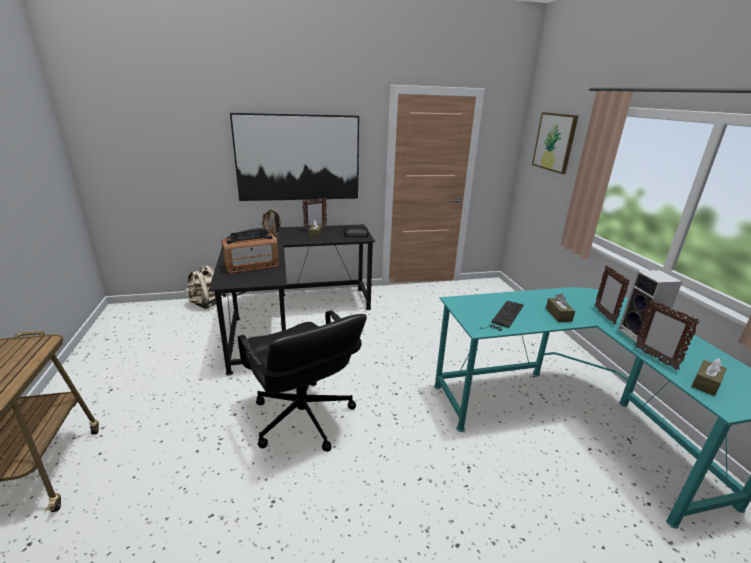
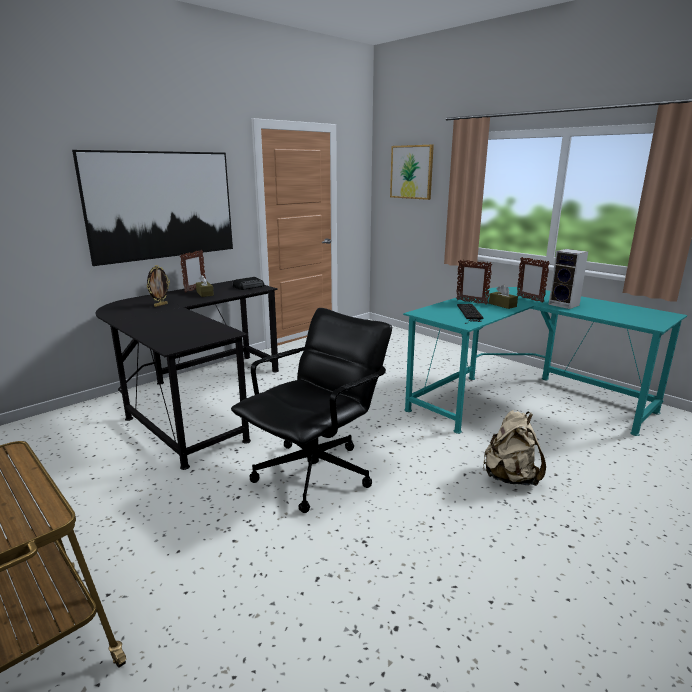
camera: 30 degrees left, 5 degrees down
(206, 304) = (64, 416): beige backpack -> beige backpack (510, 477)
(252, 265) = (178, 328): radio -> none
(302, 418) = (315, 473): black office chair -> black office chair turned 75 degrees counterclockwise
(655, 358) = (589, 313): picture frame -> picture frame (471, 302)
(706, 383) = (629, 318): brown tissue box -> none

